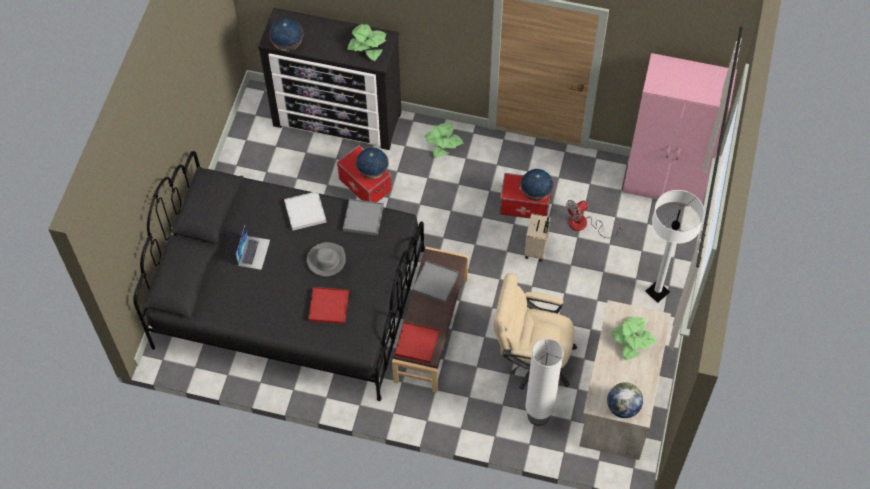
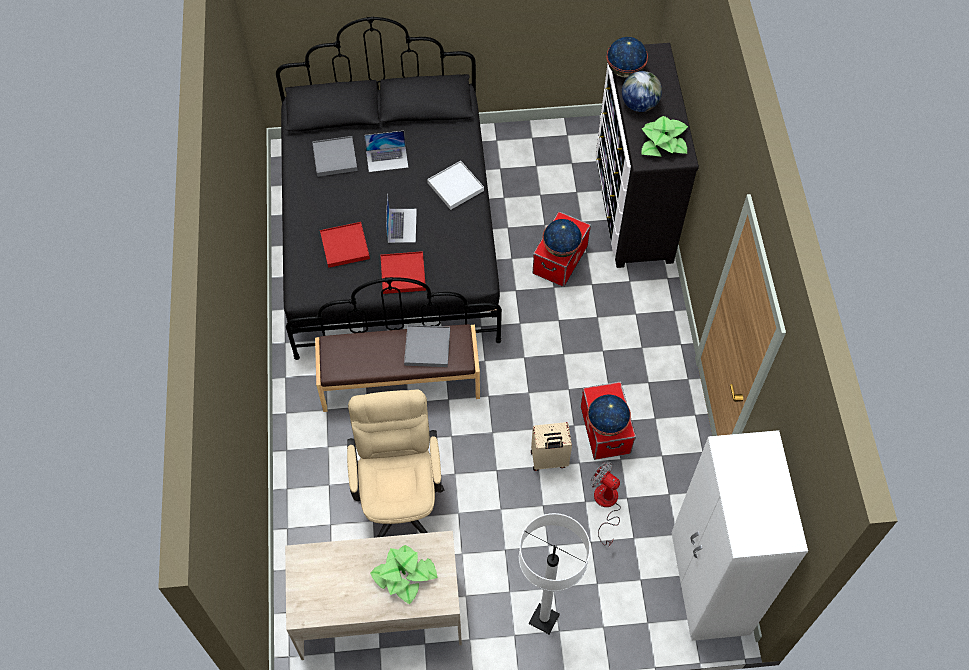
camera: 70 degrees right, 0 degrees up
(326, 260) = (402, 225): grey hat -> laptop
(363, 218) = (469, 242): grey tray -> grey tray (335, 158)
(417, 343) = (342, 353): red tray -> red tray (403, 274)
(443, 142) = (652, 317): potted plant -> none
(538, 415) = (326, 527): white floor lamp -> none
(622, 407) = (305, 589): globe -> globe (639, 104)
(665, 185) = (708, 586): pink wardrobe -> white wardrobe

